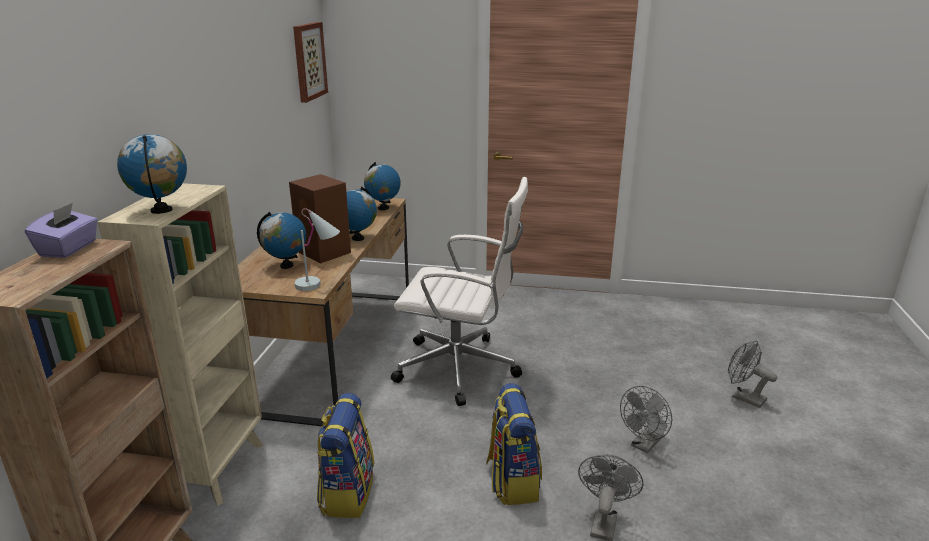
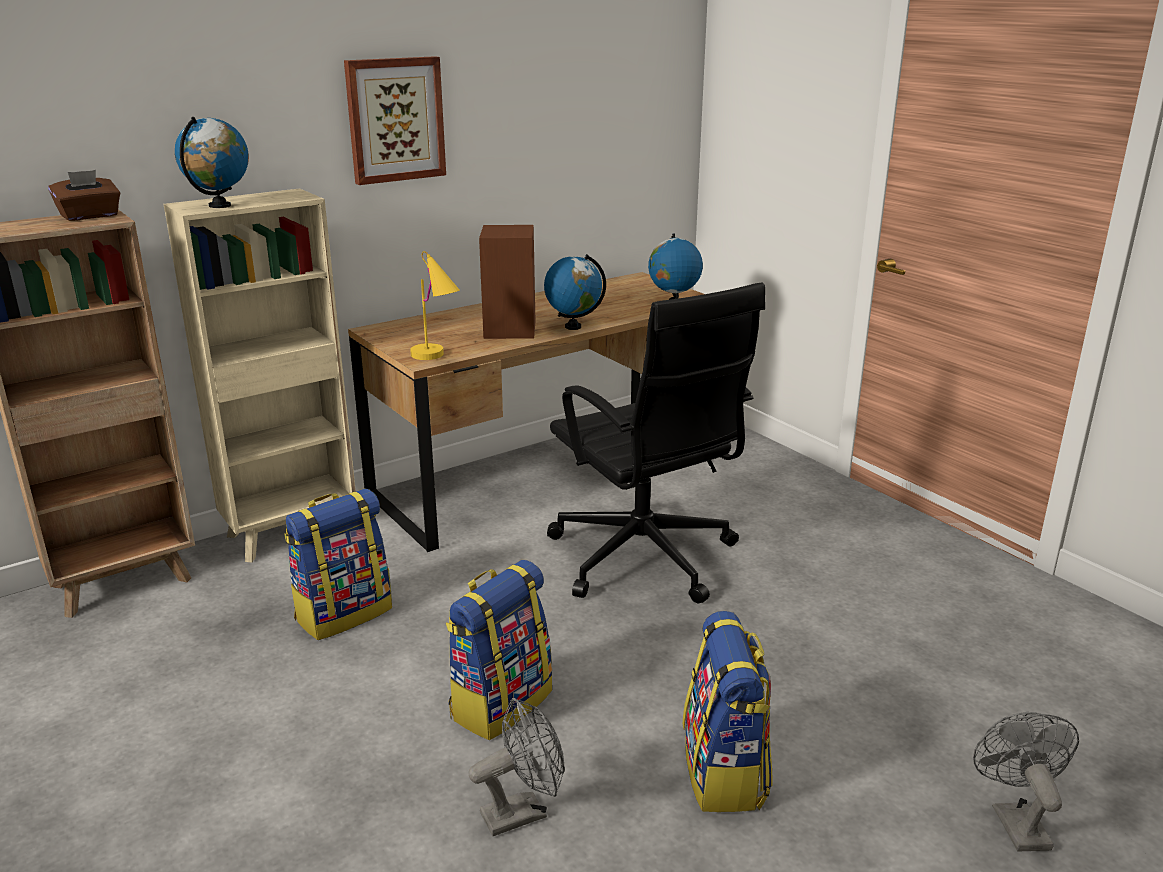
camera: 45 degrees right, 0 degrees up
(69, 249) = (90, 216): purple tissue box -> brown tissue box
(286, 266) = (449, 330): globe -> none
(308, 61) = (648, 79): picture -> picture (395, 119)
(319, 285) = (437, 357): white table lamp -> yellow table lamp
(461, 369) = (645, 559): white office chair -> black office chair
(644, 445) = (725, 773): grey fan -> backpack

